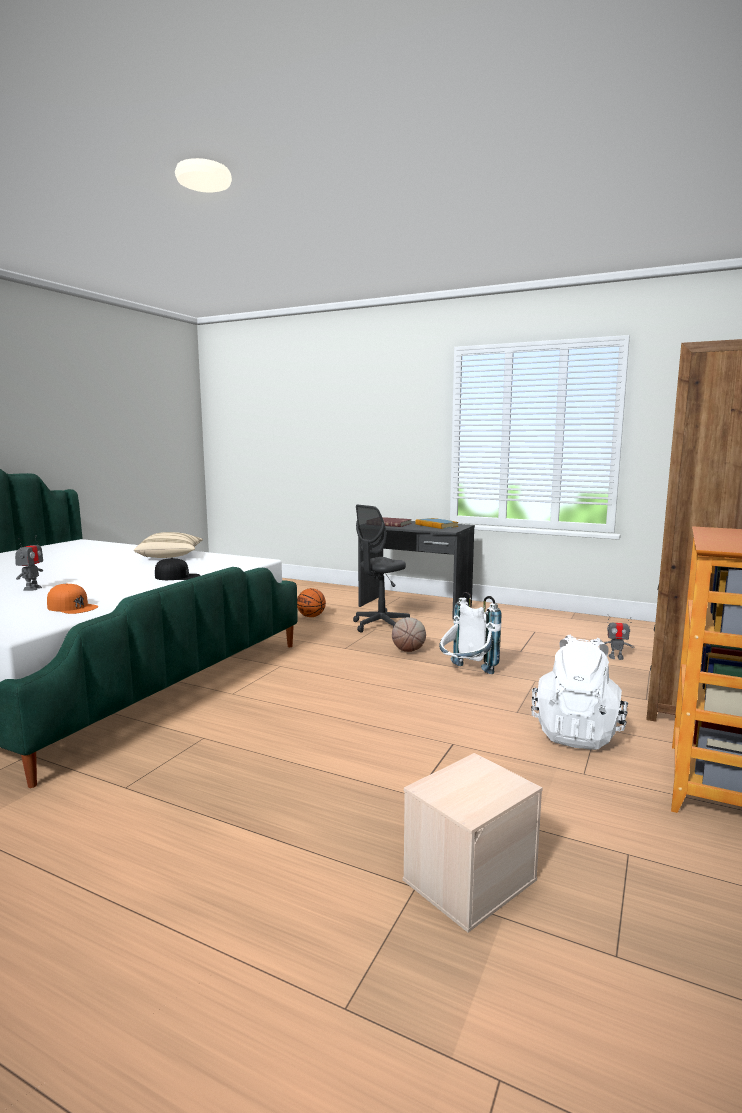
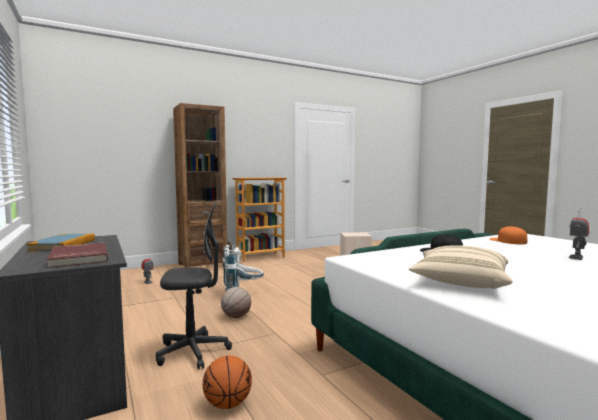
camera: 145 degrees left, 5 degrees down
(576, 733) = (262, 269): white backpack -> none

